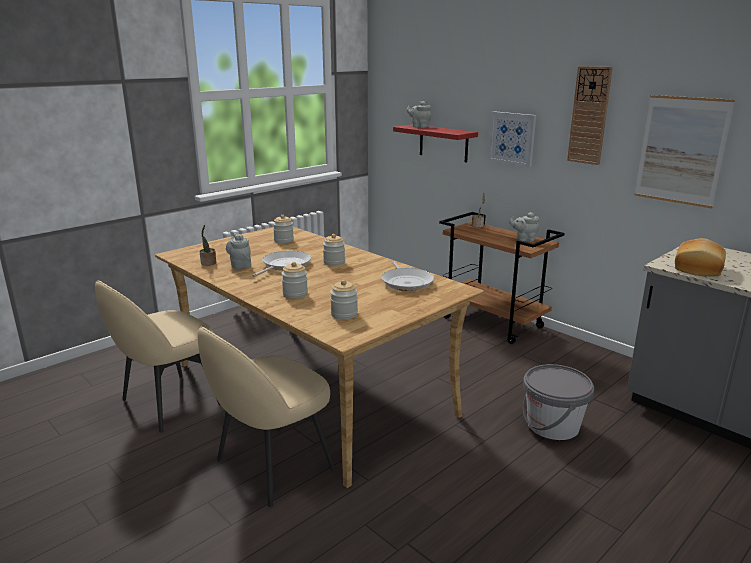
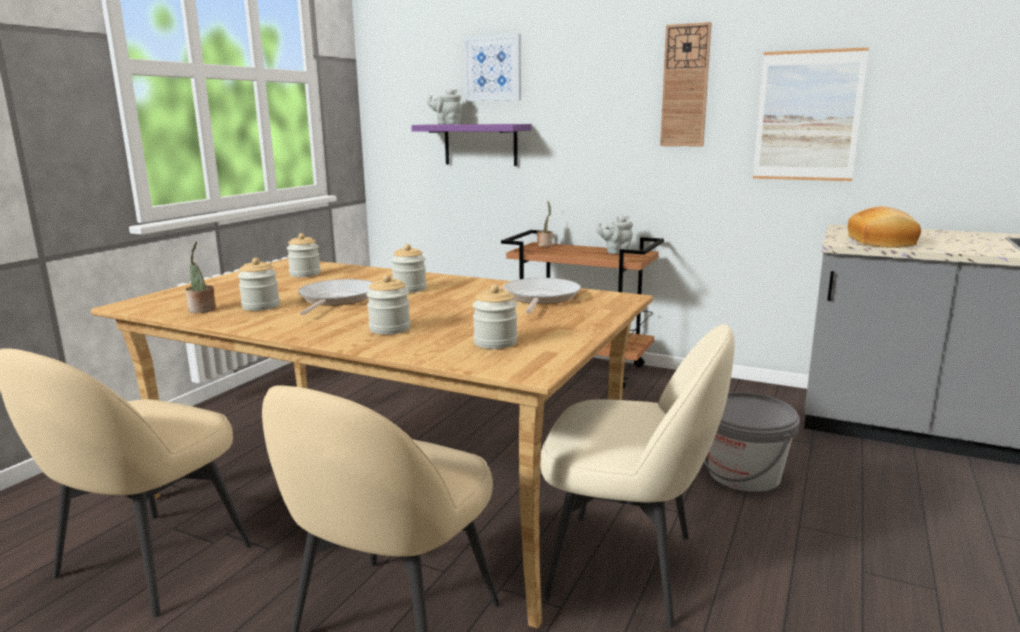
camera: 20 degrees left, 5 degrees down
(240, 265) = (261, 306): grey teapot -> jar
(406, 282) = (540, 298): frying pan -> frying pan turned 135 degrees counterclockwise
(423, 467) = (626, 567): none -> beige chair
(443, 143) = (480, 144): red shelf -> purple shelf
(512, 138) = (581, 127): picture -> picture (493, 68)

